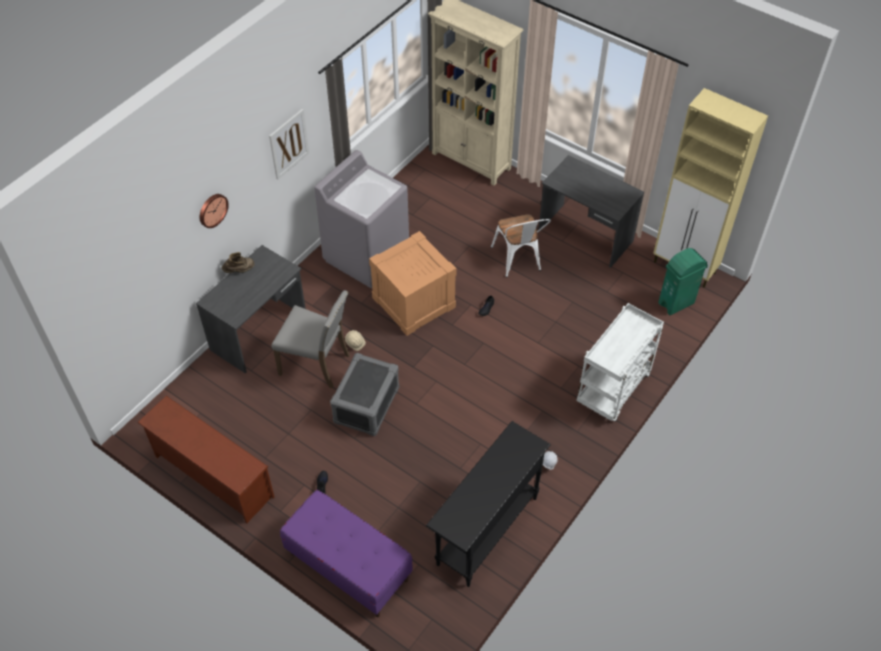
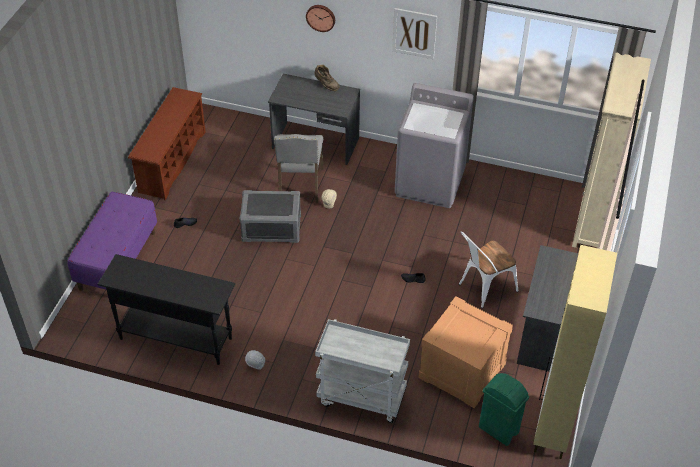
camera: 70 degrees right, 5 degrees down
(413, 302) = (394, 227): crate -> crate (462, 370)

